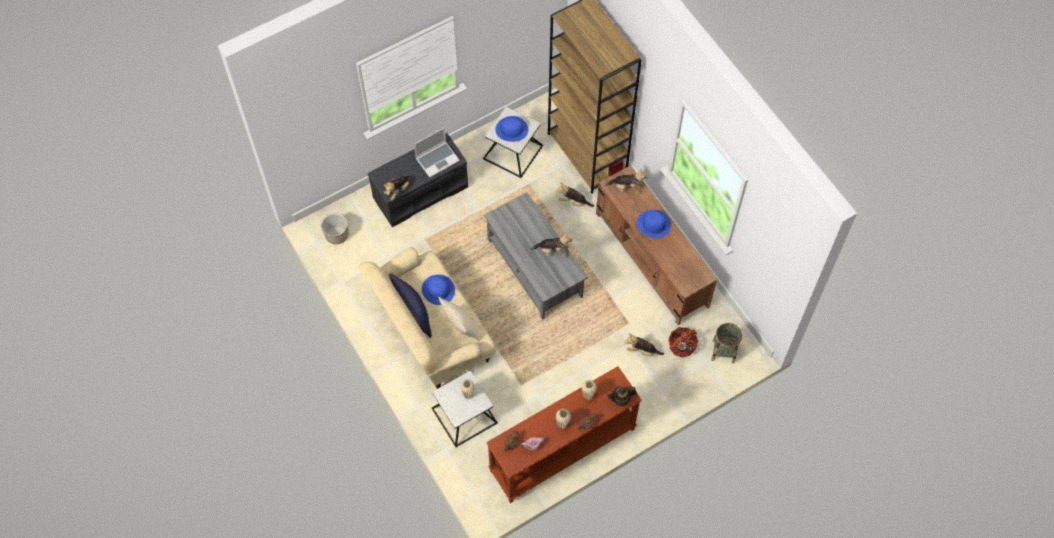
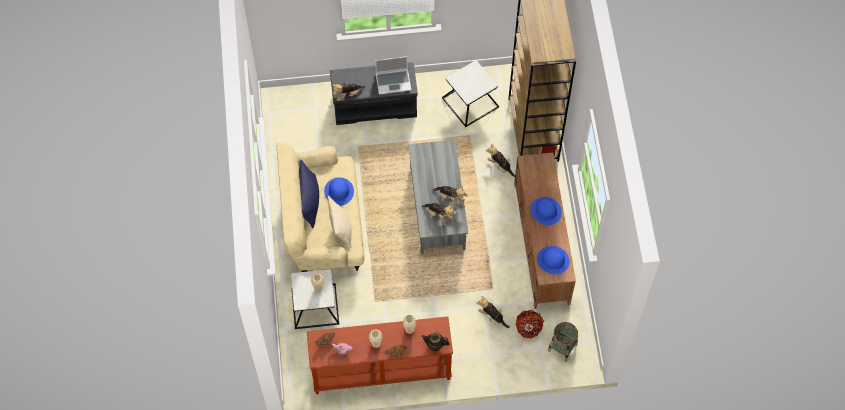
camera: 25 degrees right, 0 degrees up
(337, 235) = (288, 113): planter -> none
(512, 129) = (471, 81): blue hat -> blue hat (553, 260)
(626, 187) = (539, 170): plush toy -> plush toy (438, 215)

